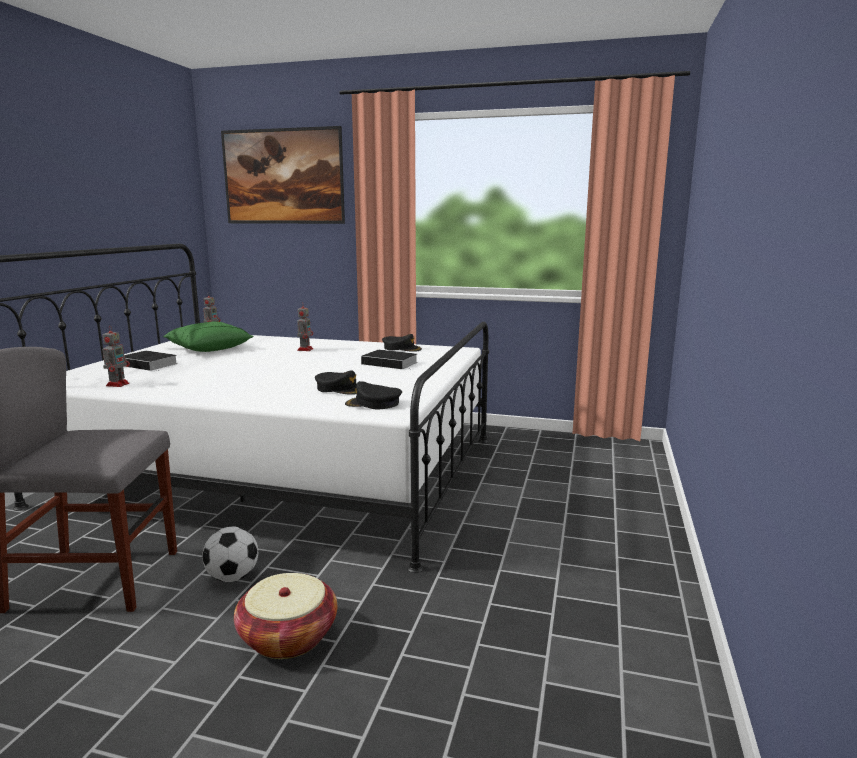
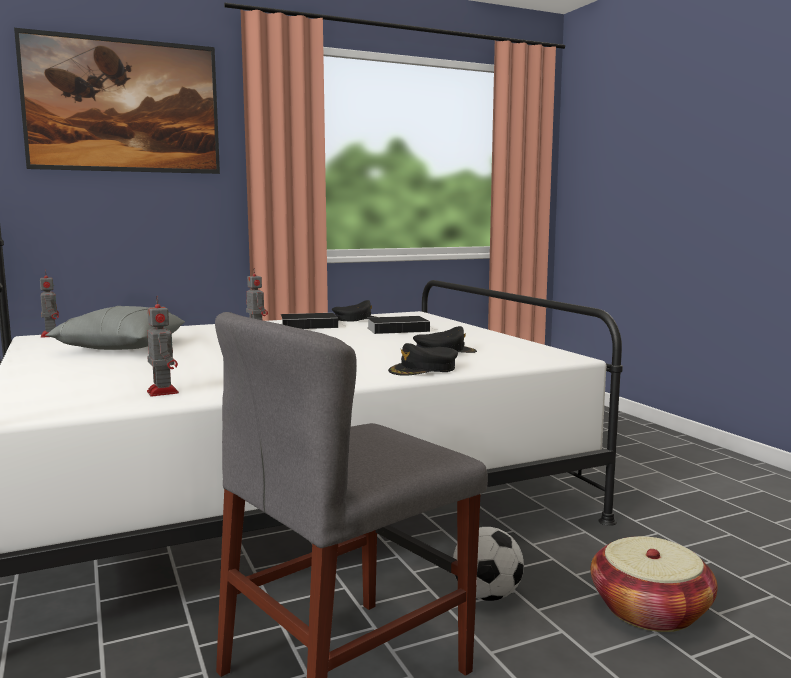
camera: 40 degrees left, 5 degrees down
(149, 364) = (107, 370): book -> book (311, 325)
(209, 348) = (120, 347): green pillow -> grey pillow
(373, 404) = (521, 354): black cap -> black cap (423, 369)

